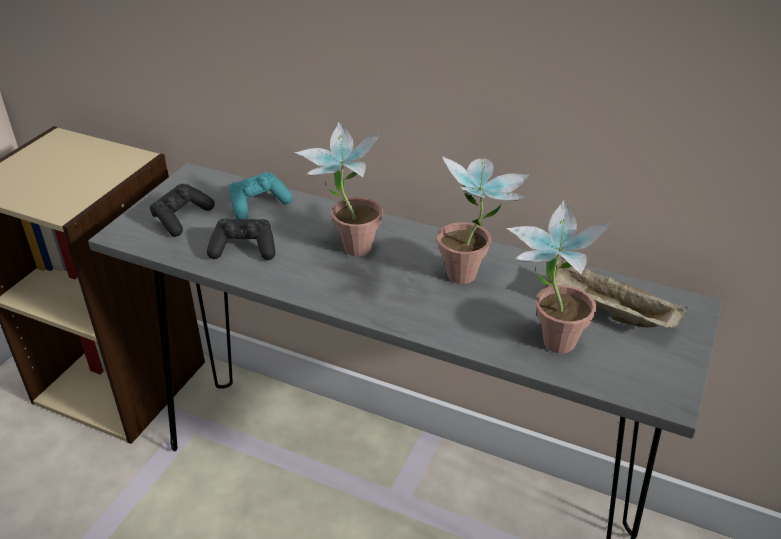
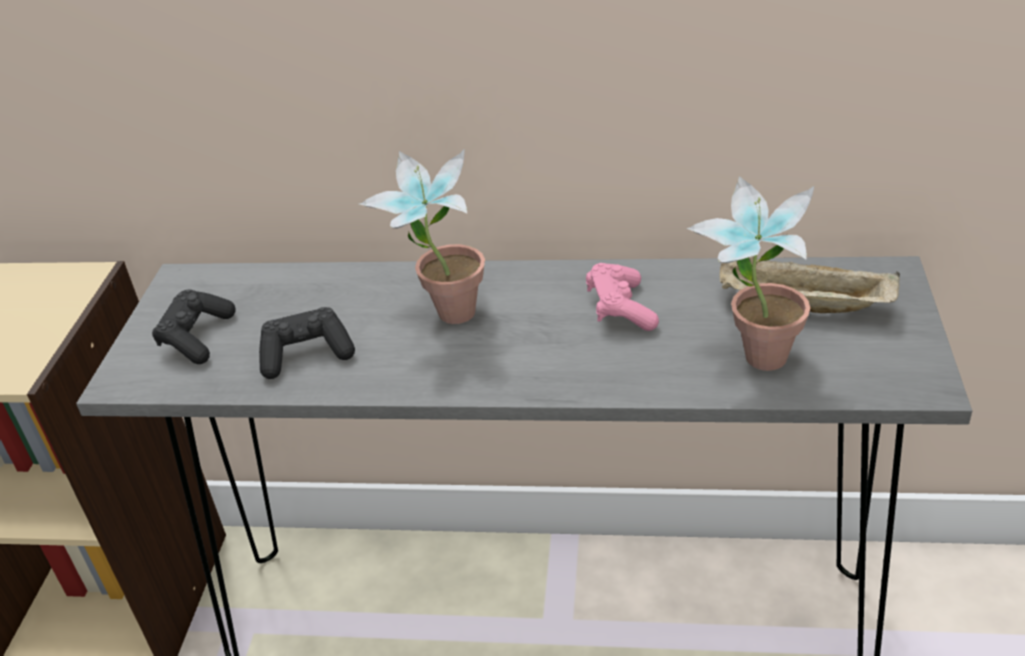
camera: 15 degrees left, 0 degrees up
(258, 205) = (293, 293): turquoise game controller -> none
(472, 277) = (620, 309): potted plant -> pink game controller

